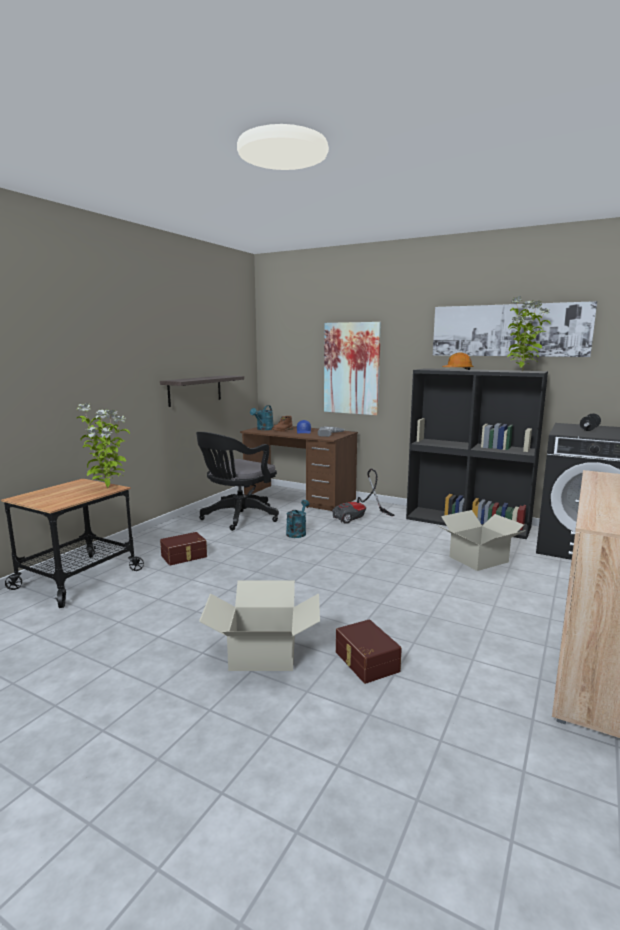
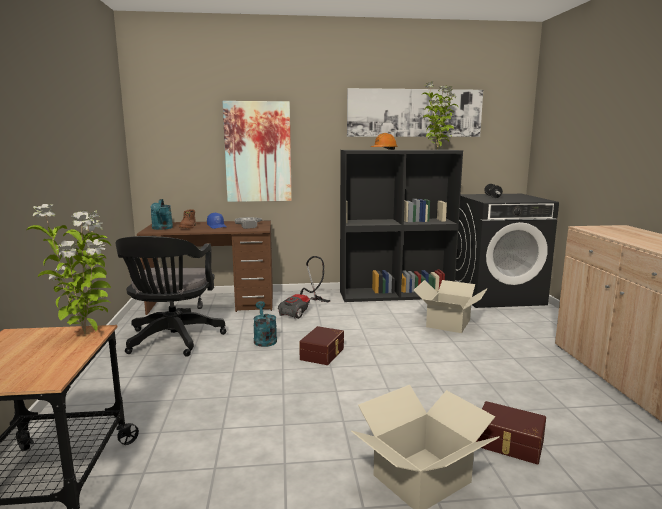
camera: 35 degrees left, 0 degrees up
(184, 556) = (171, 404): brown storage box -> brown storage box (323, 354)
(195, 390) = (86, 183): shelf -> none

